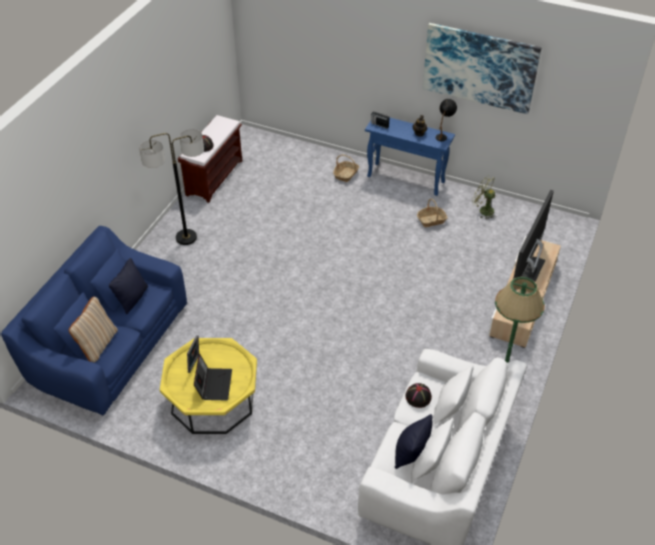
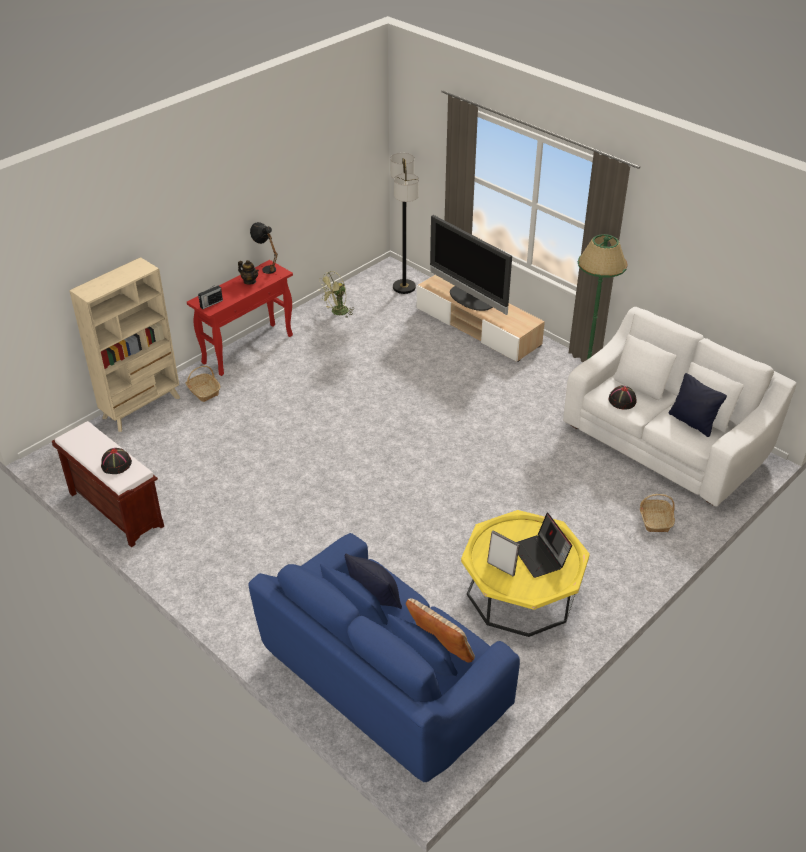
camera: 70 degrees left, 5 degrees down
(186, 237) = (220, 563): floor lamp -> floor lamp (404, 287)
(214, 384) = (540, 556): laptop -> laptop turned 135 degrees counterclockwise
(314, 153) = (142, 407): none -> beige bookcase
(406, 179) = (248, 349): blue console table -> red console table
(431, 220) = (329, 350): basket -> basket (655, 520)
(479, 67) = (273, 165): picture -> none

